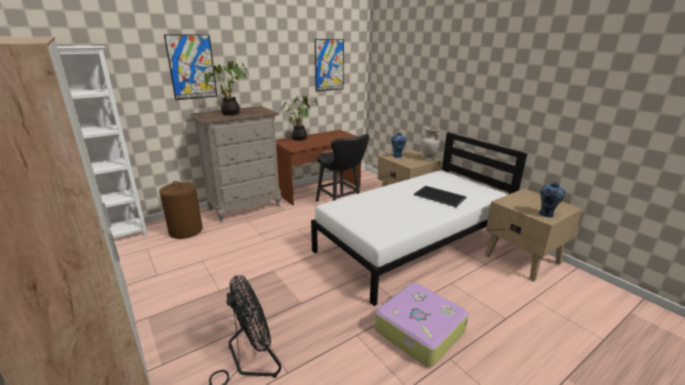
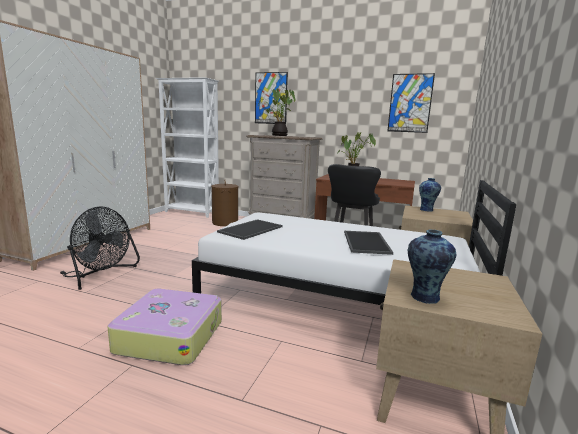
camera: 55 degrees right, 10 degrees down
(375, 222) = (250, 229): none -> tray
(428, 159) = (457, 220): beige vase -> none

